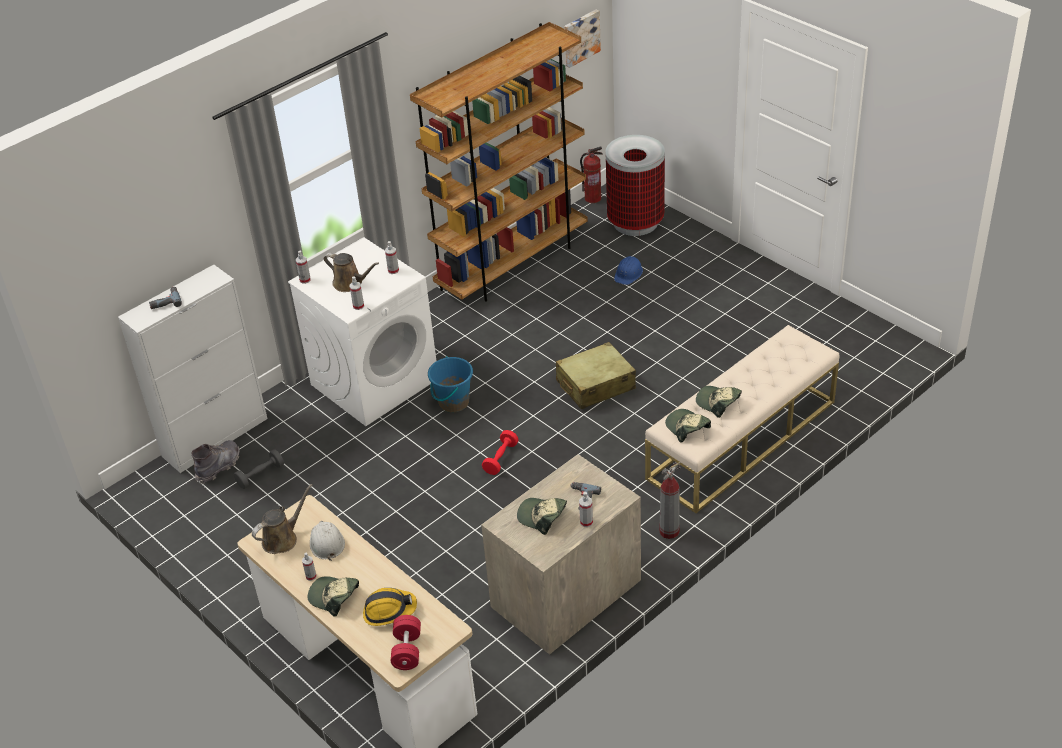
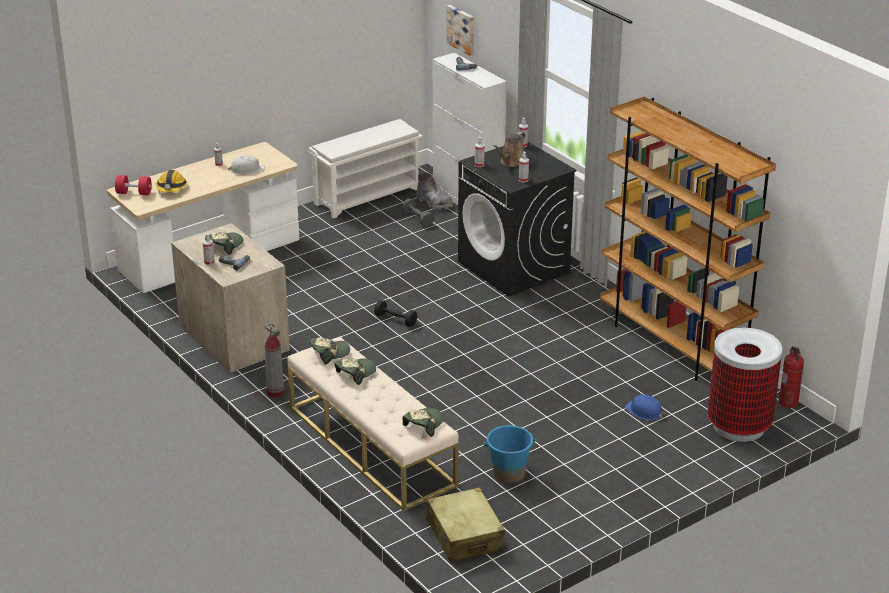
camera: 95 degrees right, 10 degrees down
(197, 532) = (367, 196): none -> white shoe rack
(282, 539) = (259, 155): brown watering can -> none
(334, 597) = (195, 171): cap -> cap (423, 424)
(375, 381) = (514, 267): white washing machine -> black washing machine
(453, 402) = (474, 302): blue bucket -> blue bucket (509, 473)
(500, 458) = (395, 320): red dumbbell -> black dumbbell
(580, 37) = (818, 223): picture -> picture (462, 29)
(595, 385) = (474, 374): beige suitcase -> beige suitcase (465, 535)

